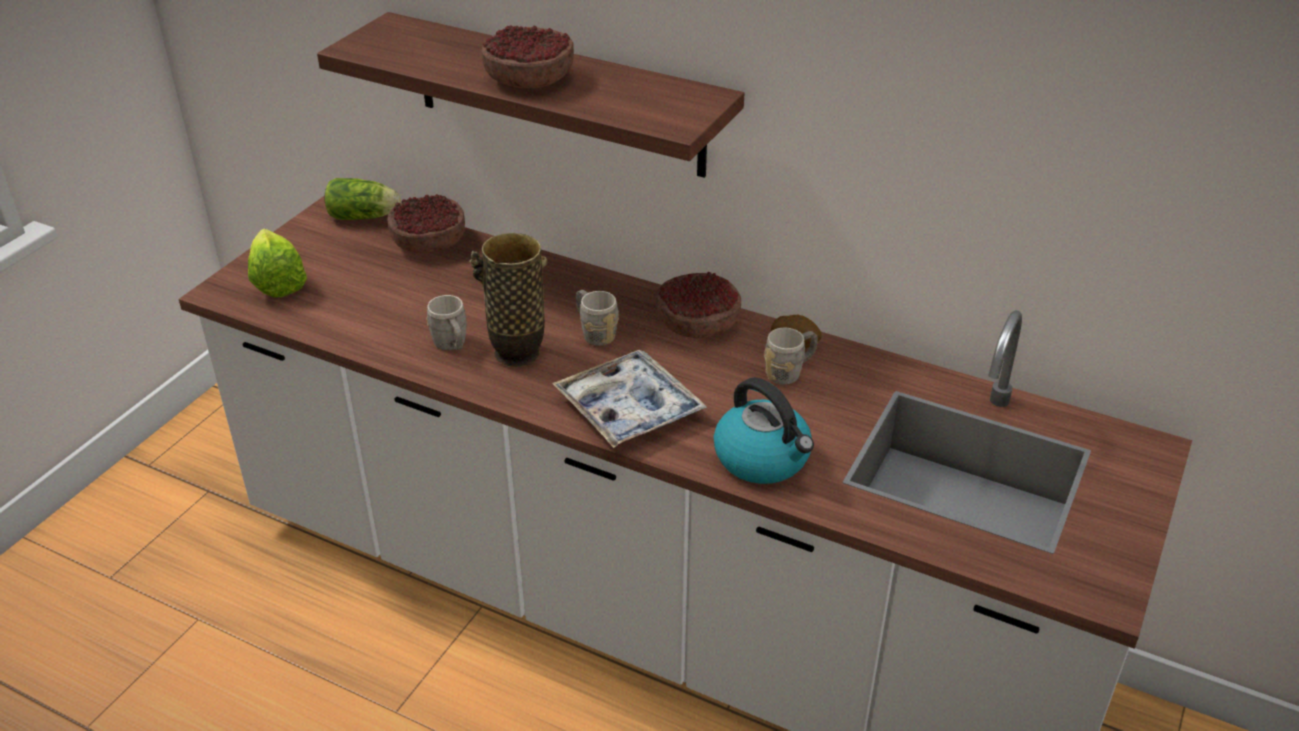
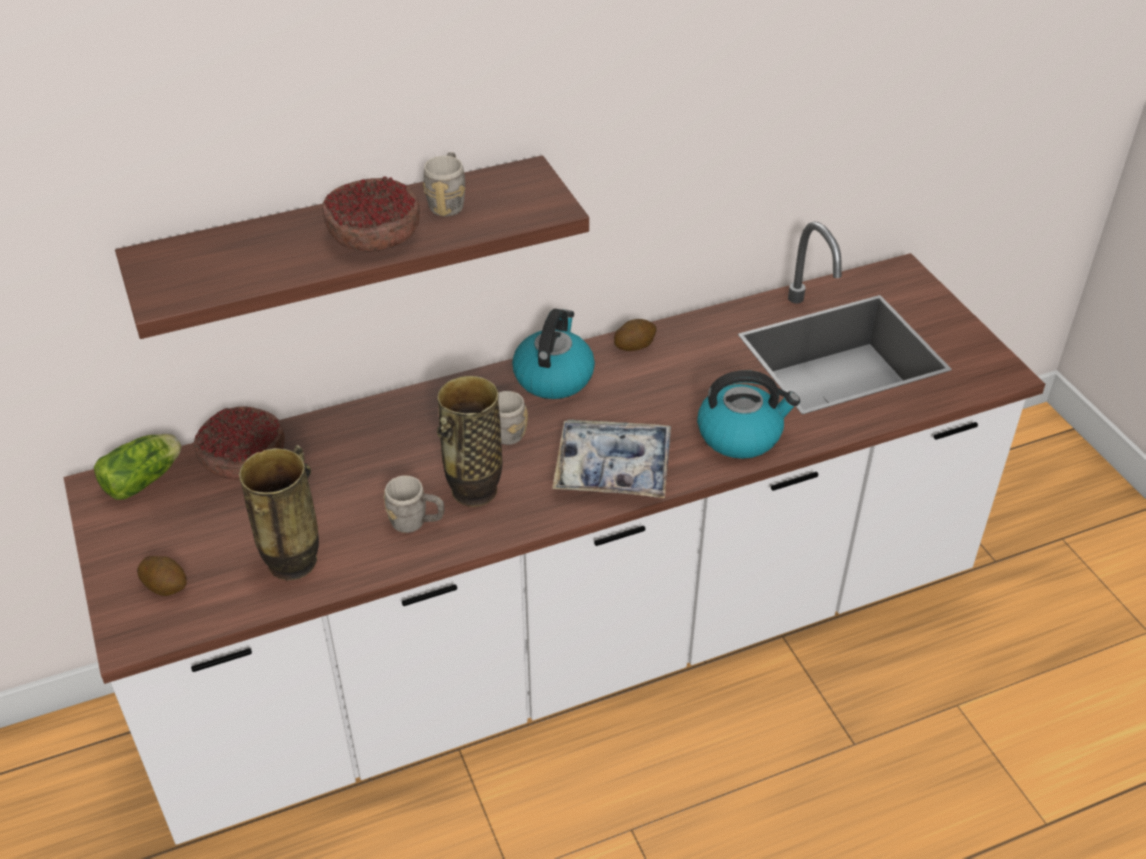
camera: 50 degrees left, 5 degrees up
(278, 278) = (166, 585): lettuce -> potato
(352, 316) = (293, 563): none -> vase
(697, 323) = (553, 376): bowl -> kettle
(789, 372) = (663, 367): grey mug -> grey mug (448, 202)

